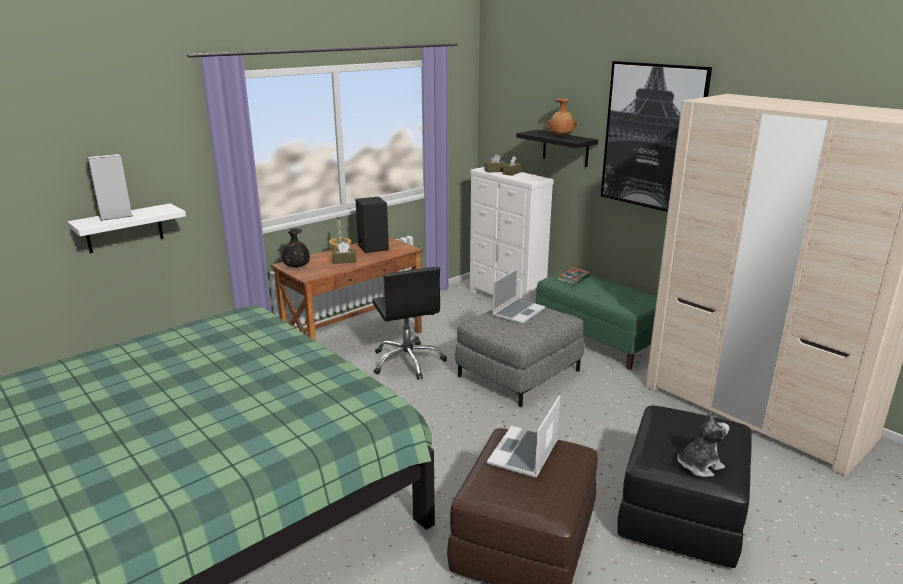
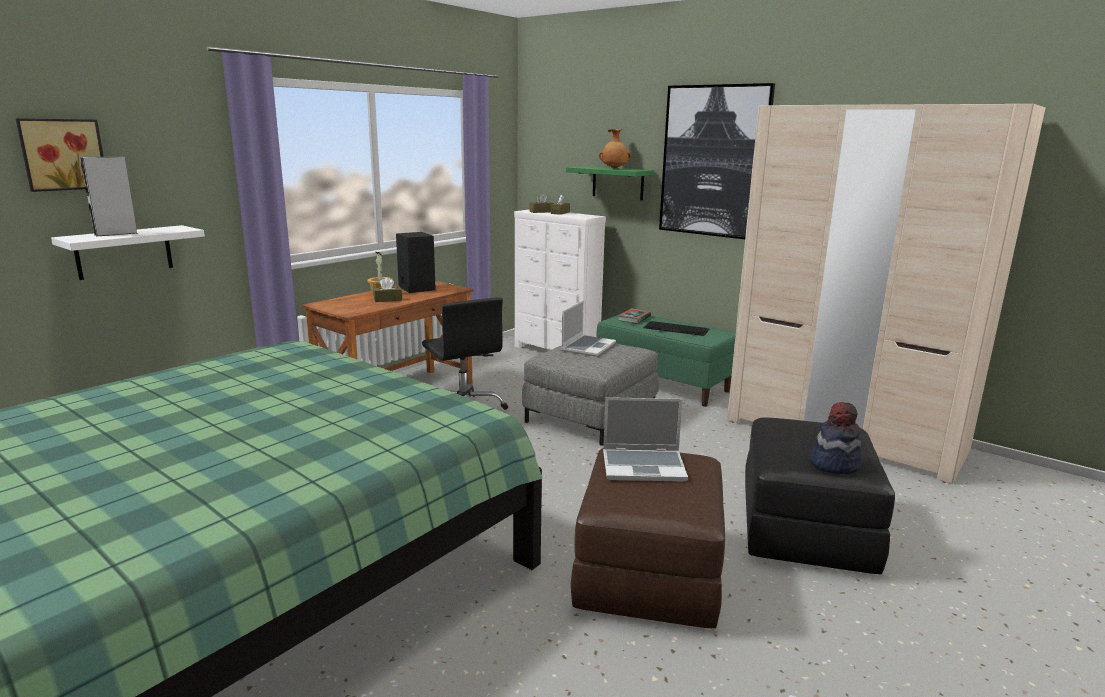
camera: 10 degrees left, 5 degrees down
(74, 154) = (62, 154): none -> picture
(296, 267) = (333, 306): black vase -> none
(524, 454) = (644, 466): laptop -> laptop turned 105 degrees counterclockwise
(565, 148) = (618, 183): black shelf -> green shelf
(610, 292) = (677, 328): none -> keyboard
(699, 466) = (834, 464): plush toy -> hat

